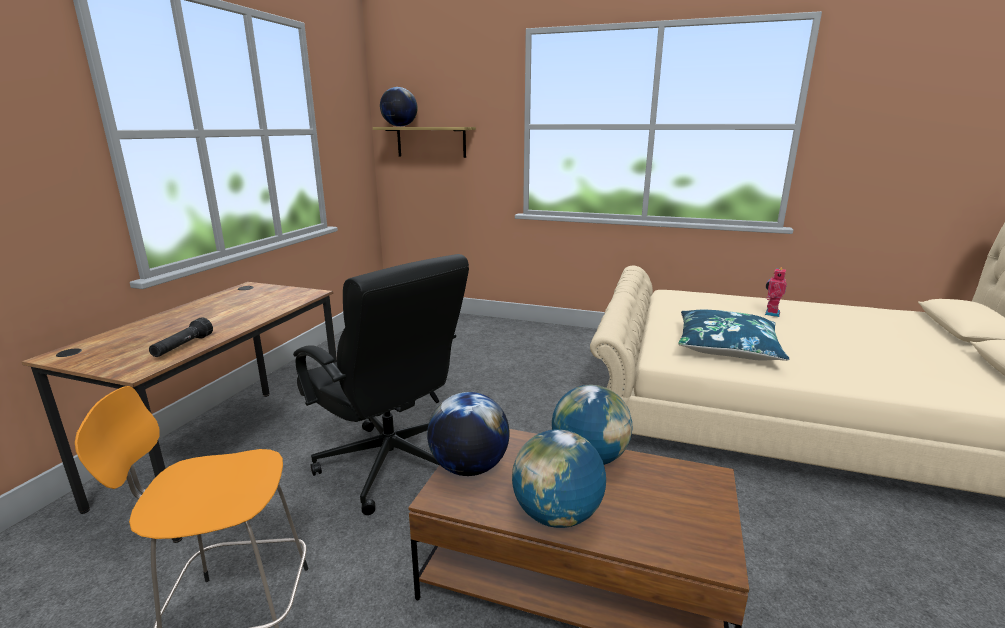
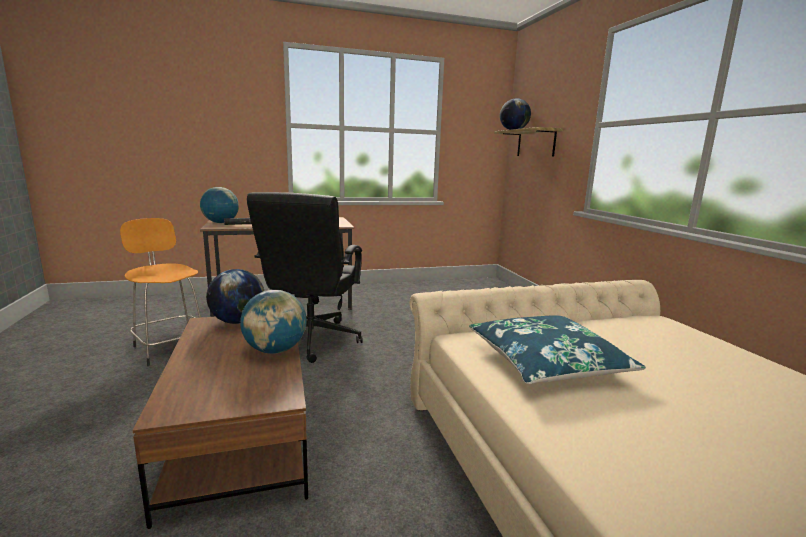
camera: 55 degrees right, 5 degrees down
(556, 515) = (198, 353): globe -> globe (221, 222)
(771, 313) = (725, 377): toy robot -> none

